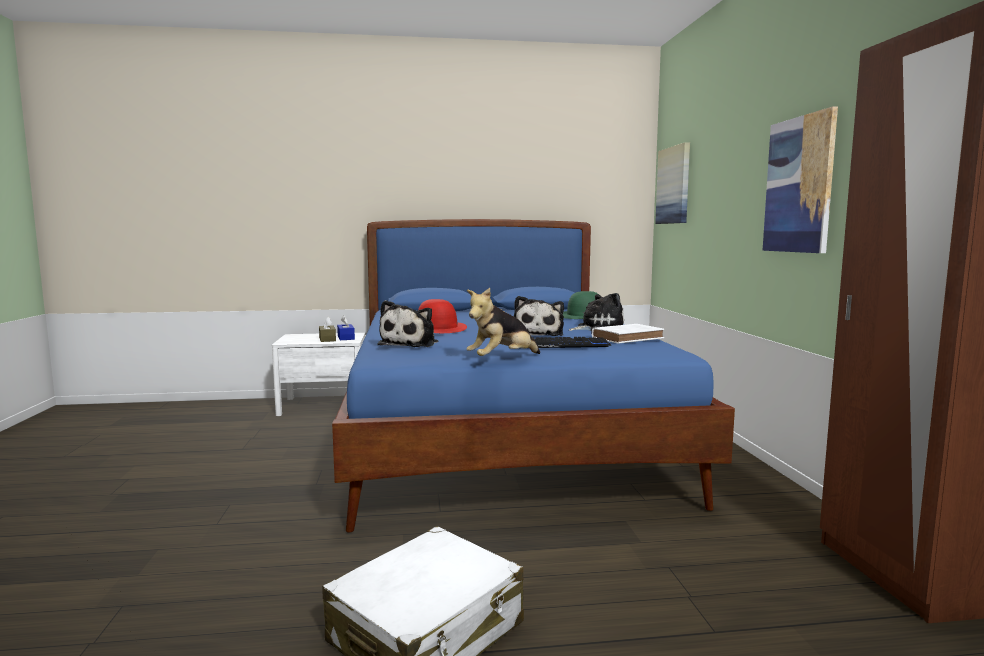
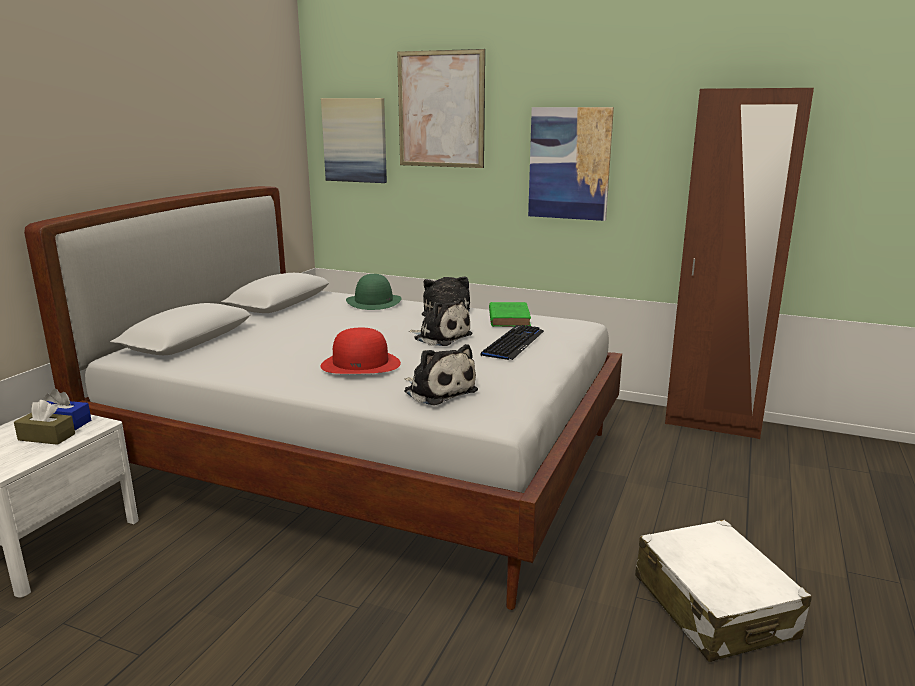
camera: 60 degrees left, 10 degrees up
(502, 360) = (553, 374): plush toy -> none
(502, 440) = (368, 462): blue bed -> white bed
(629, 338) = (509, 318): white book -> green book
(718, 145) = (441, 109): none -> picture

